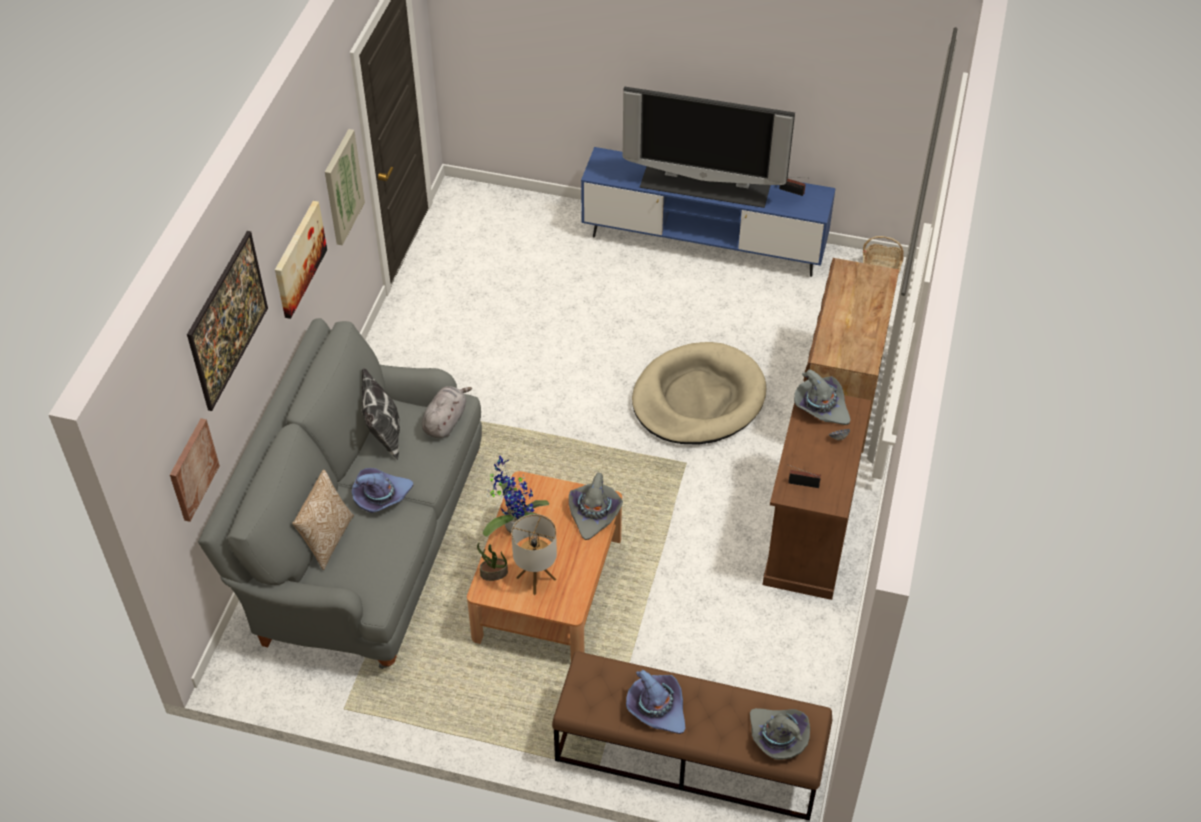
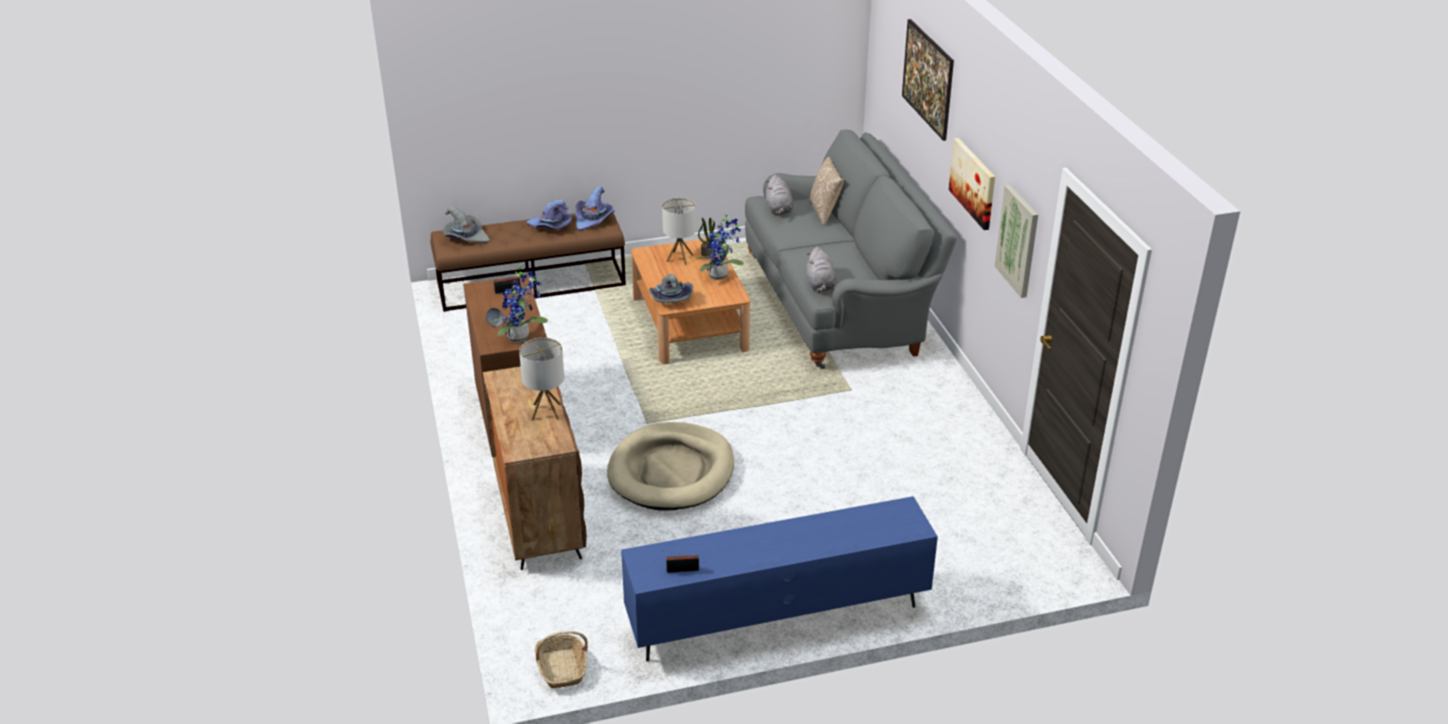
camera: 150 degrees right, 15 degrees down
(192, 469) = (889, 101): picture -> none
(374, 569) = (779, 209): none -> grey plush toy
(381, 496) = (816, 239): purple hat -> purple hat (594, 219)
(383, 436) = (852, 263): pillow -> none
(705, 184) = (781, 540): television -> none
(821, 406) = (521, 337): grey hat -> potted plant
(840, 306) = (546, 412): none -> table lamp

